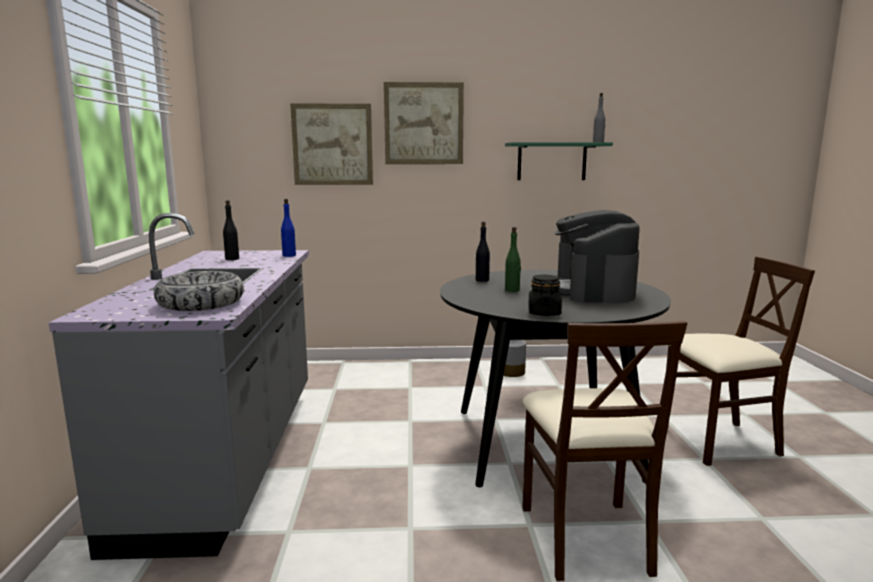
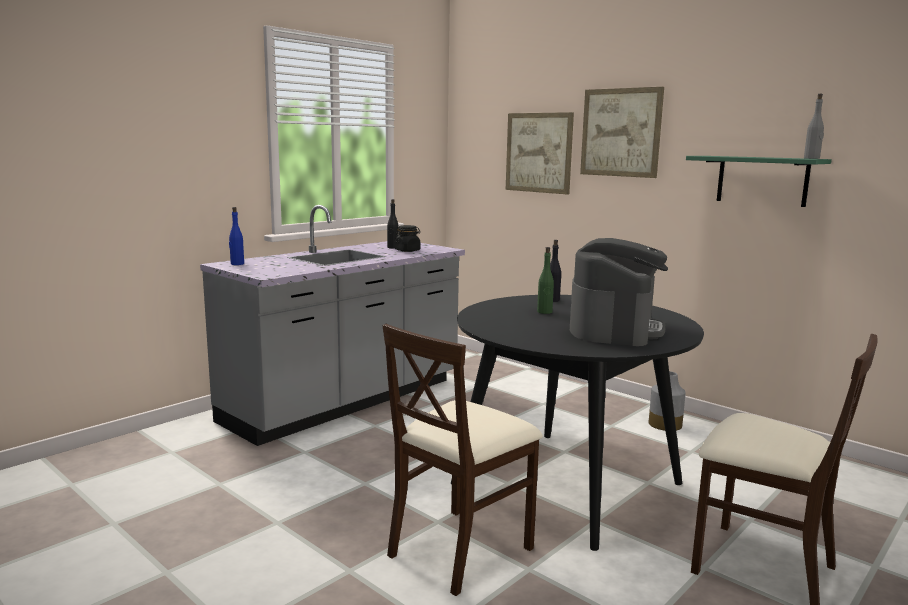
camera: 45 degrees right, 0 degrees up
(201, 303) = (279, 269): bowl -> none
(289, 255) = (434, 251): blue bottle -> blue bottle (237, 264)
(544, 313) = (498, 331): black jar -> black jar (407, 250)
(592, 290) = (614, 329): coffee machine -> coffee machine turned 150 degrees clockwise

